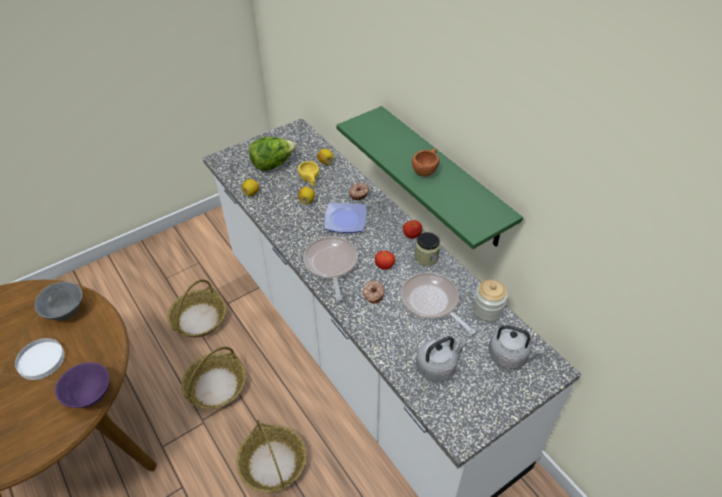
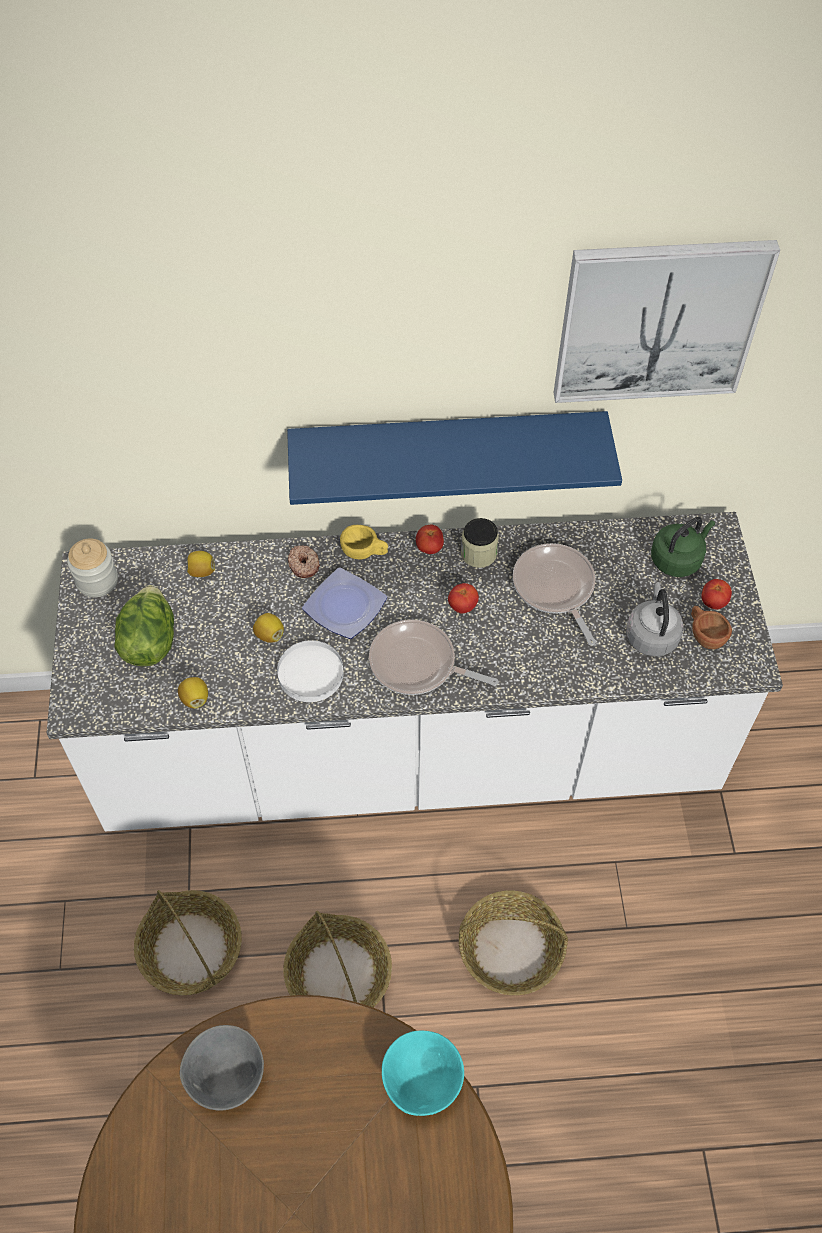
camera: 60 degrees left, 10 degrees up
(40, 360) = (307, 1140): white plate -> white plate (310, 674)
(90, 397) = (424, 1081): purple bowl -> turquoise bowl
(310, 180) = (227, 610): yellow cup -> yellow cup (364, 552)
(373, 294) = (502, 643): donut -> none
(426, 170) = (462, 453): brown cup -> brown cup (704, 635)
(432, 302) = (555, 588): frying pan -> frying pan turned 75 degrees clockwise
(443, 177) = (447, 447): green shelf -> blue shelf
(487, 310) = (602, 541): jar -> jar (97, 580)
(493, 391) = (713, 602): none -> tomato
(510, 356) = (677, 559): grey kettle -> green kettle
(562, 158) = (658, 320): none -> picture

